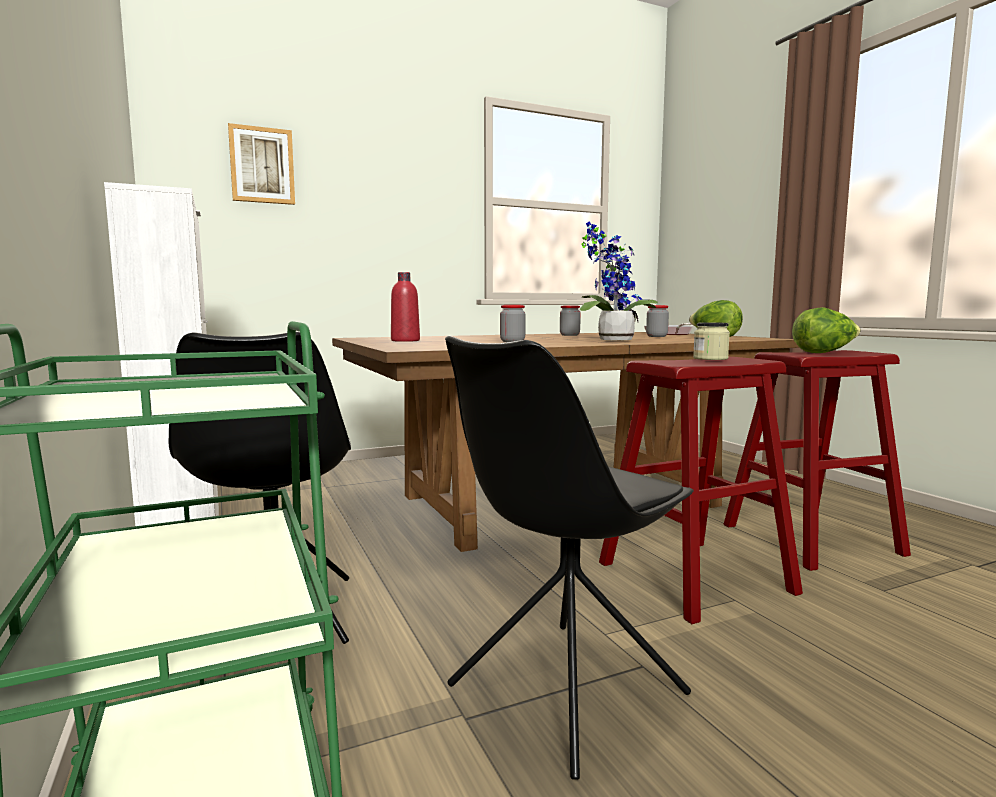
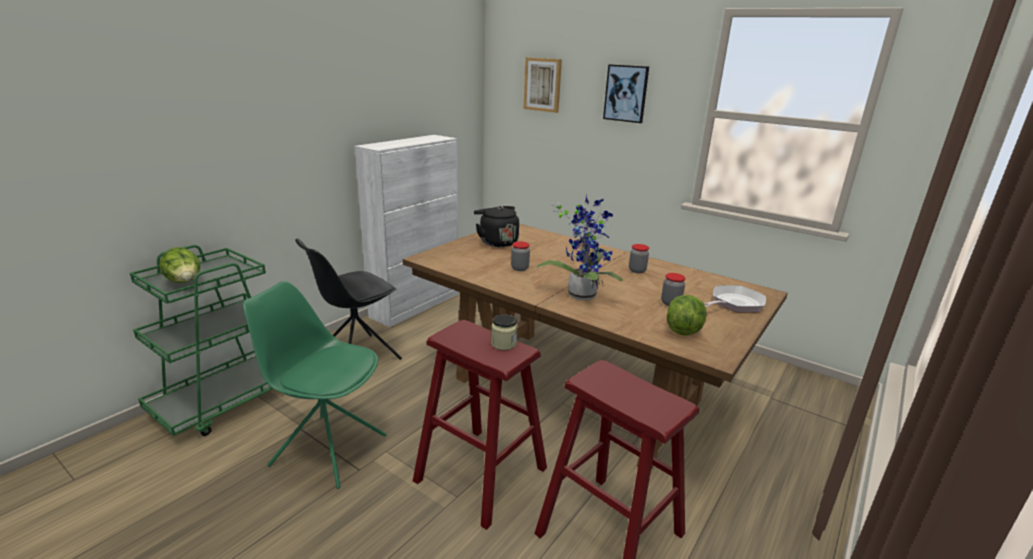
camera: 60 degrees right, 15 degrees up
(392, 179) = (626, 93): none -> picture
(405, 340) = (497, 242): red bottle -> black kettle
(563, 691) = (327, 449): black chair -> green chair
(824, 353) = (635, 392): lettuce -> lettuce (185, 282)

